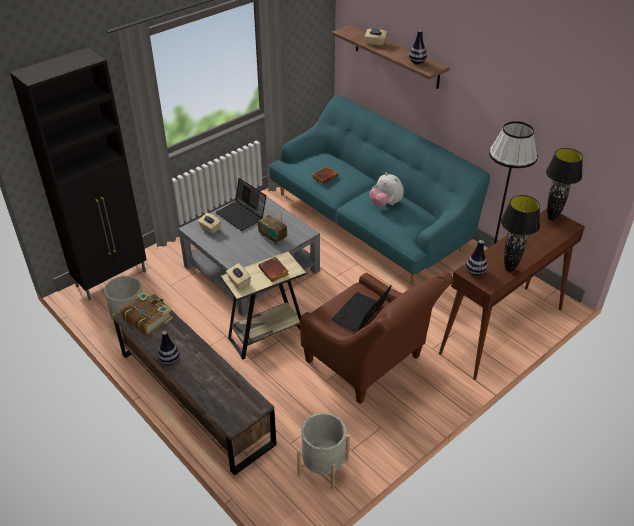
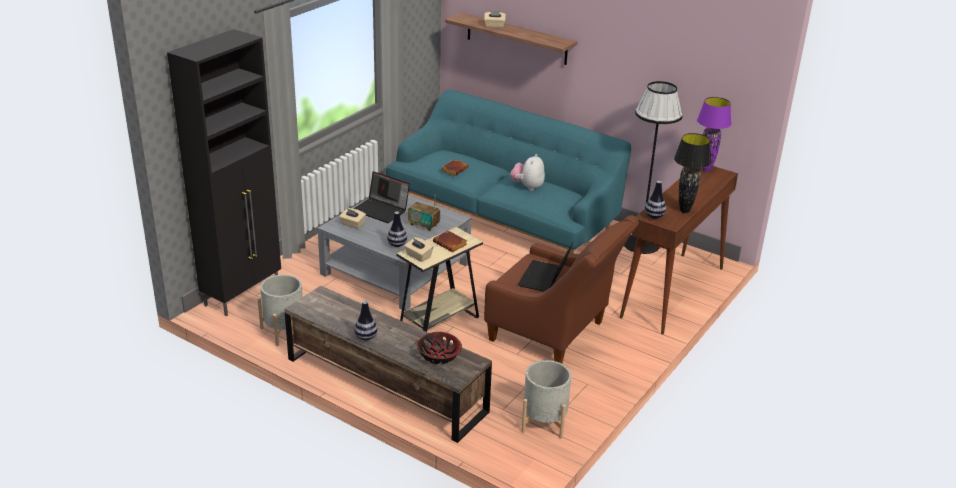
camera: 15 degrees left, 10 degrees down
(147, 318) = (323, 306): book -> none
(227, 393) = (439, 356): none -> bowl
(385, 204) = (527, 187): plush toy -> plush toy turned 75 degrees clockwise
(417, 62) = (544, 39): vase -> vase (397, 245)
(551, 218) = (705, 169): black table lamp -> purple table lamp

